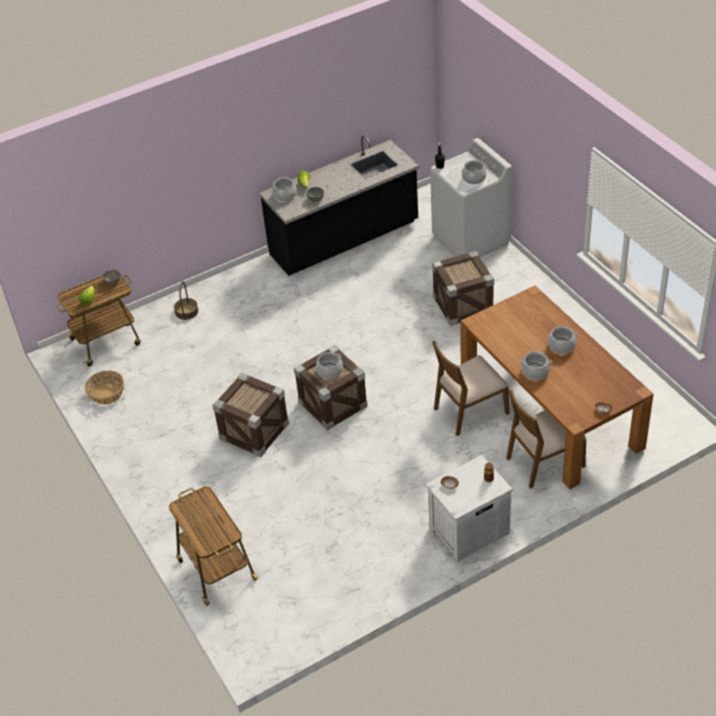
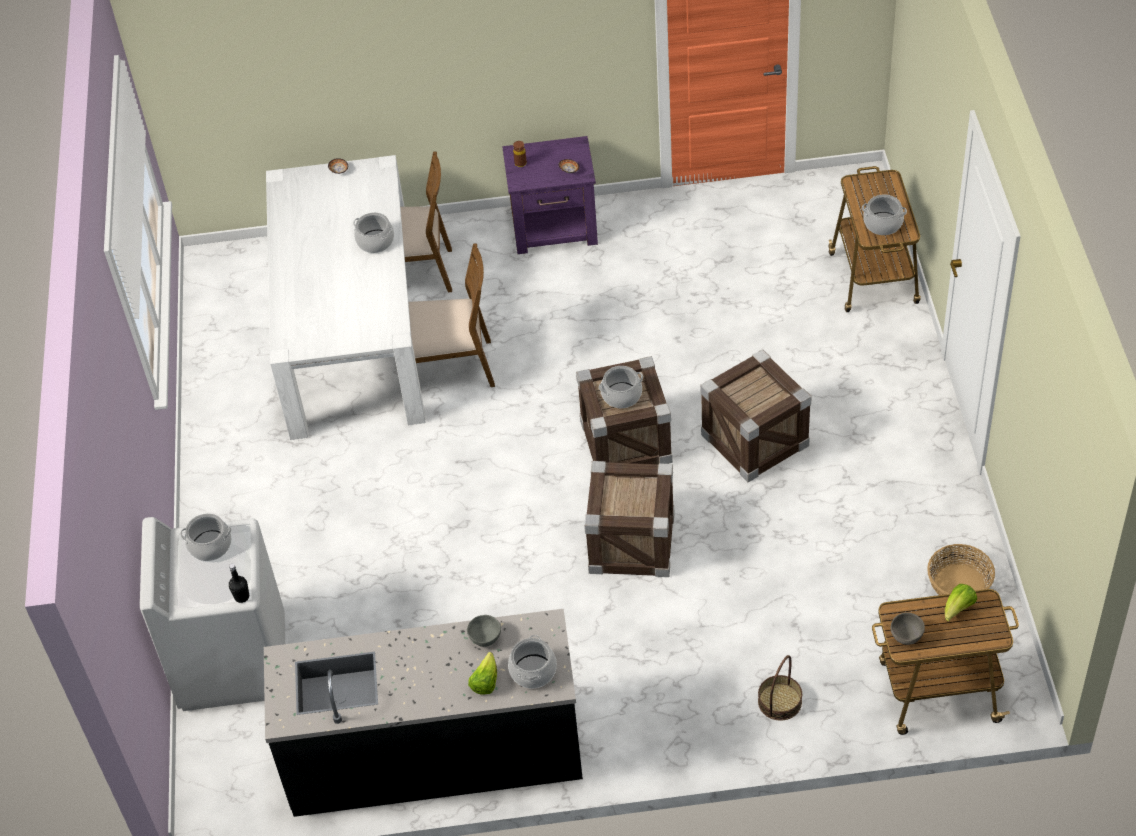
camera: 155 degrees left, 5 degrees up
(463, 305) = (340, 535): crate -> crate (632, 543)
(468, 530) = (555, 227): white nightstand -> purple nightstand
(550, 410) = (352, 332): brown dining table -> white dining table
(561, 346) = (315, 263): cooking pot -> cooking pot (882, 224)

